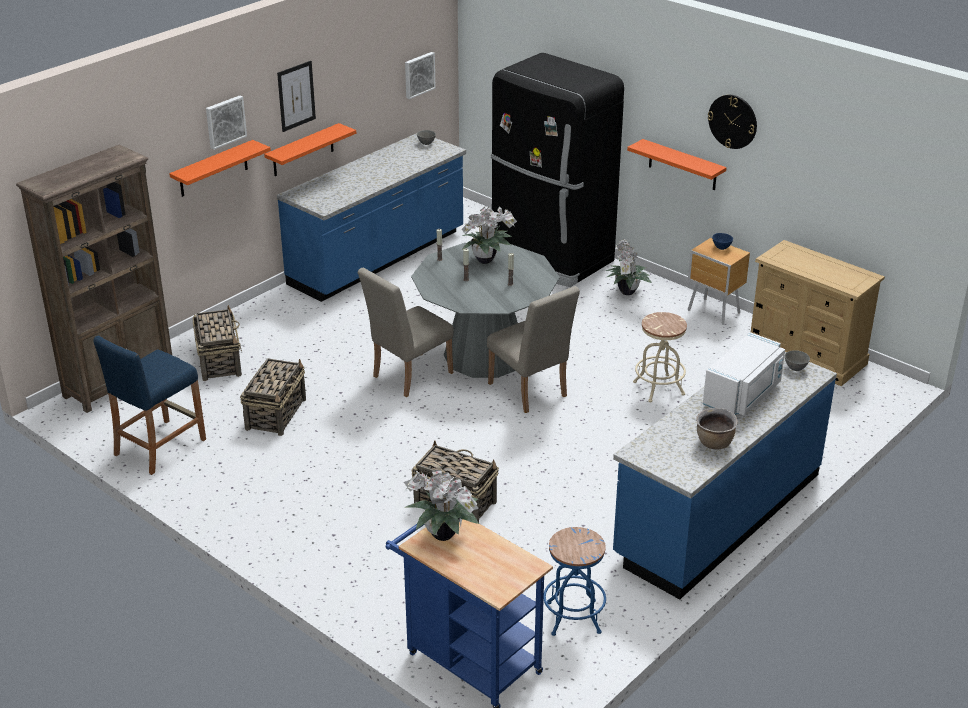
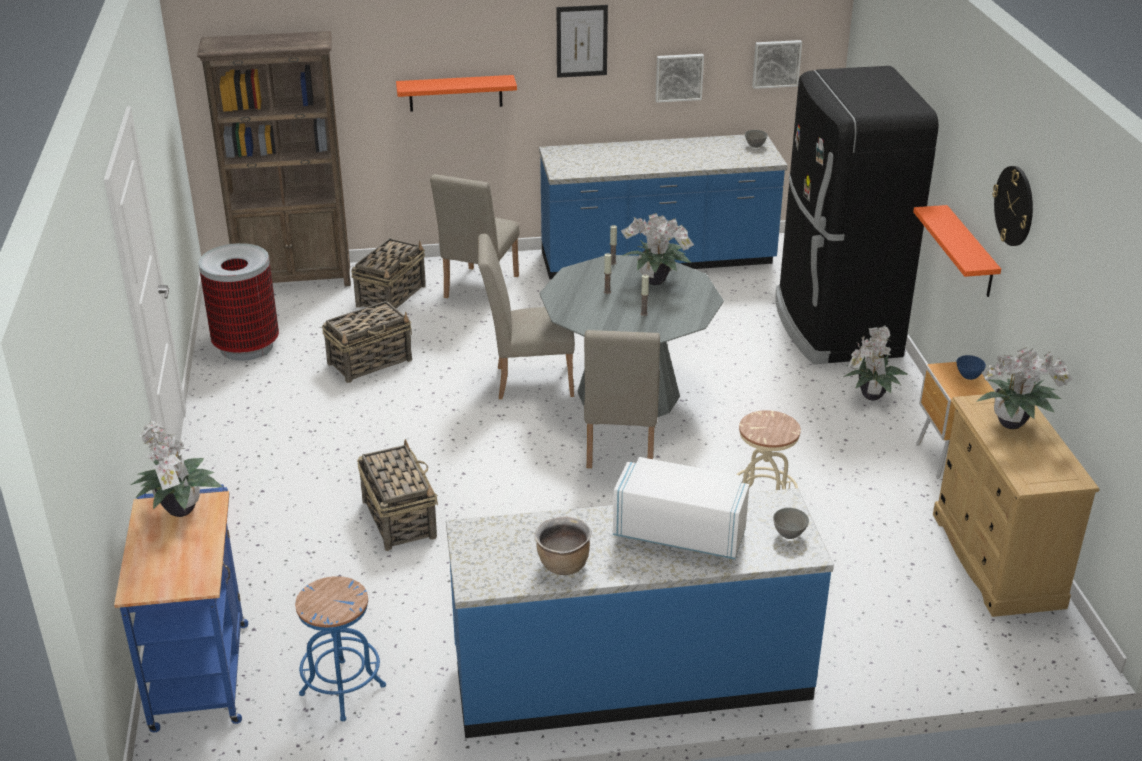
camera: 40 degrees right, 0 degrees up
(159, 447) = (246, 346): blue stool -> trash can
(225, 121) = (476, 44): picture -> picture (679, 77)
(279, 330) = (478, 289): none -> beige chair
(303, 150) = (585, 107): orange shelf -> none
(743, 394) = (680, 532): white microwave -> white microwave turned 150 degrees counterclockwise
(804, 260) = (1013, 424): none -> potted plant

